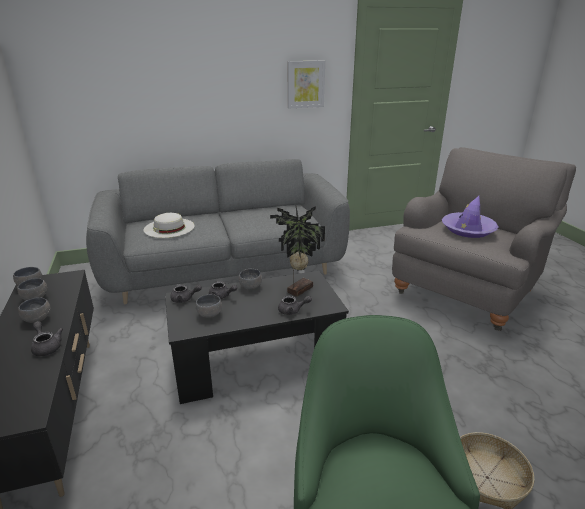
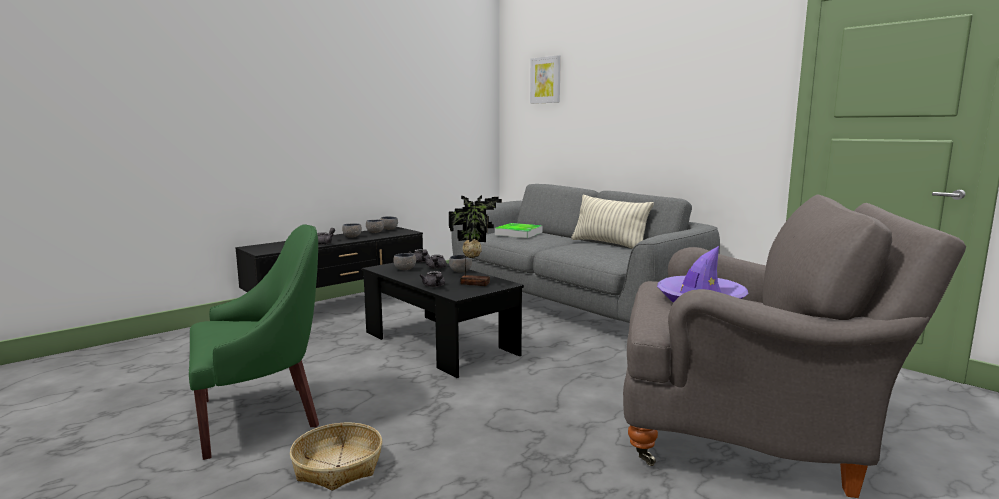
camera: 65 degrees right, 15 degrees down
(169, 228) = (518, 233): white hat -> tray
(252, 210) = (609, 244): none -> pillow
(305, 84) = (726, 109): picture -> picture (546, 80)

